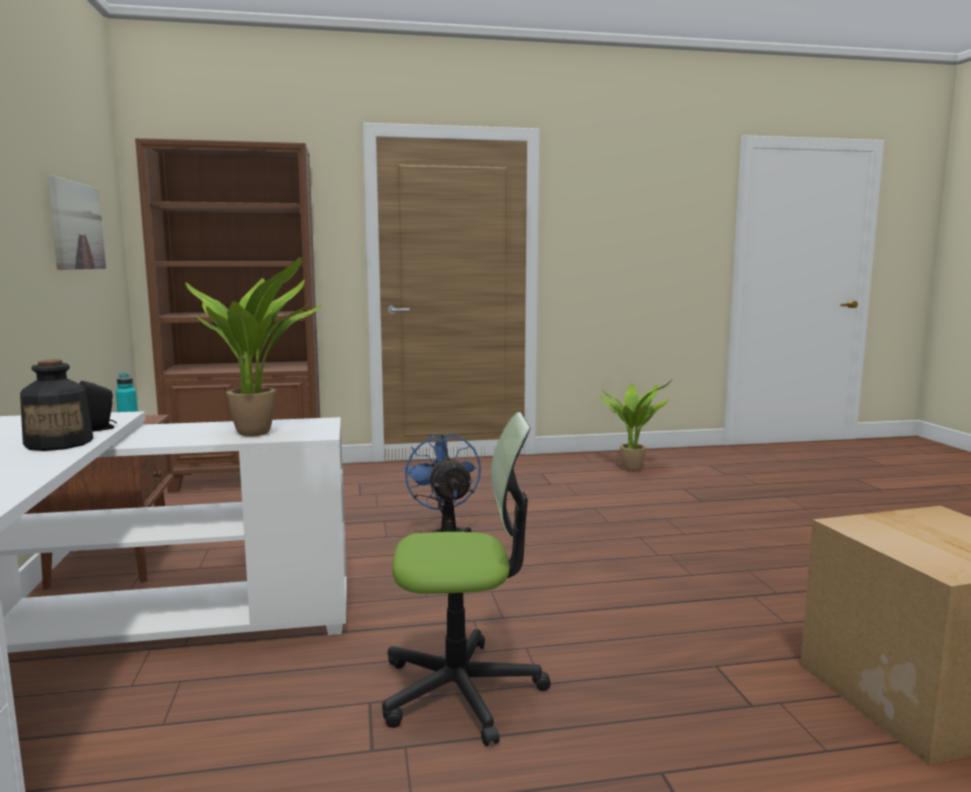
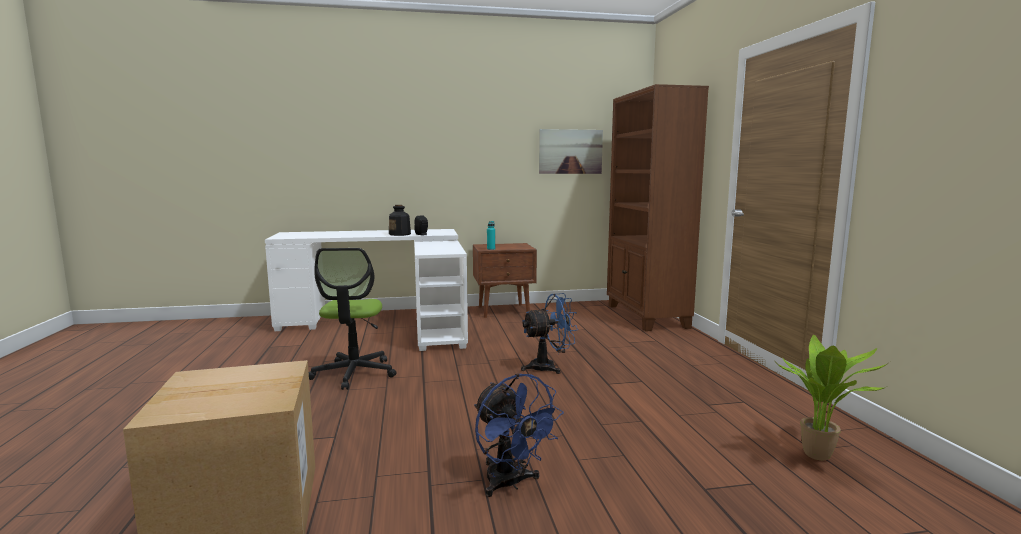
camera: 90 degrees right, 0 degrees up
(259, 432) = (433, 248): potted plant -> none
(746, 559) = (510, 484): none -> blue fan

